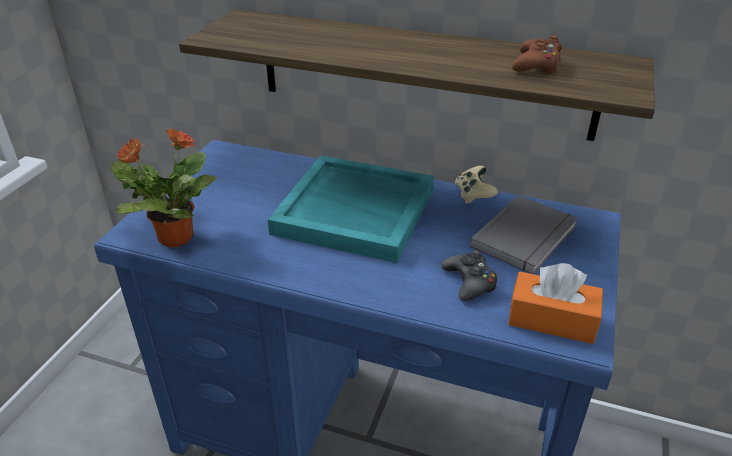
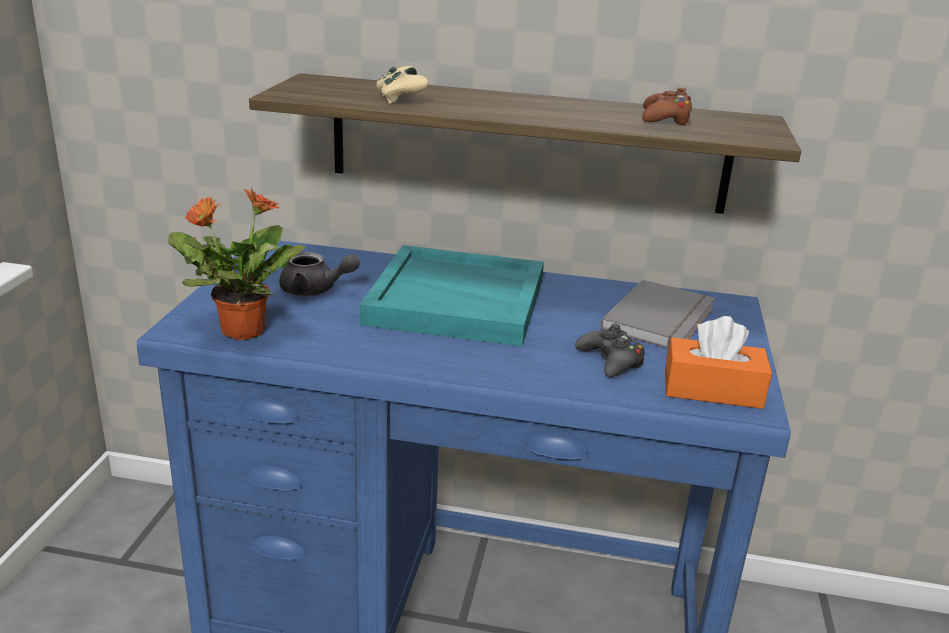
camera: 10 degrees left, 10 degrees down
(243, 197) = (315, 290): none -> grey teapot
(473, 195) = (590, 283): beige game controller -> beige game controller (400, 99)

